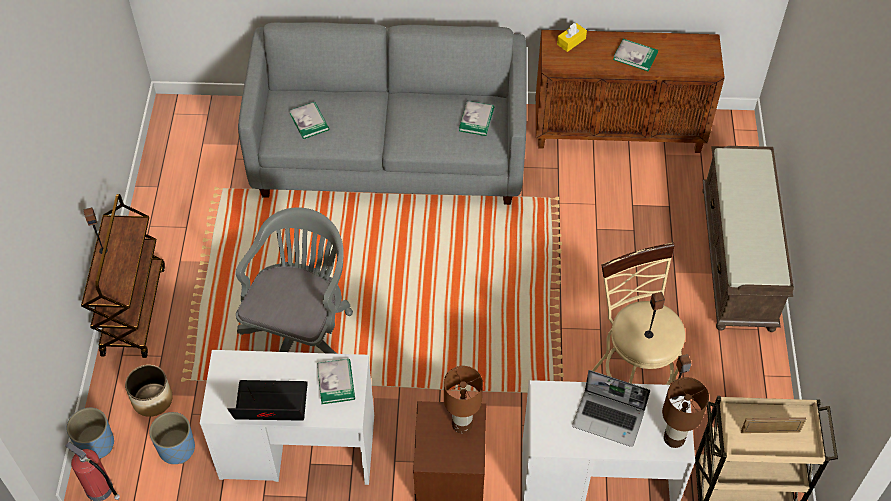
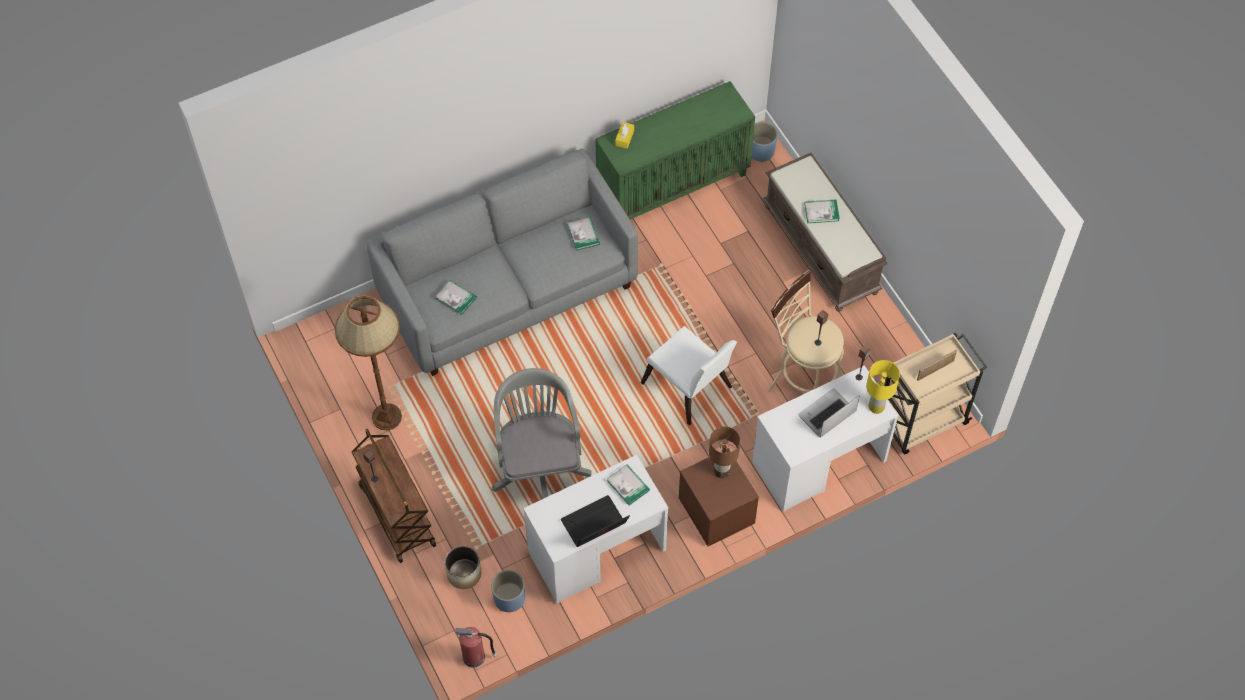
camera: 30 degrees left, 5 degrees up
(96, 444) = (446, 627): blue planter -> blue planter (760, 151)
(194, 214) = (387, 417): none -> brown floor lamp
(505, 332) = (689, 390): none -> white chair
(609, 418) = (827, 415): laptop -> laptop turned 150 degrees clockwise
(619, 131) = (673, 186): brown cabinet -> green cabinet
(635, 56) = (680, 128): book -> book (821, 212)
(674, 439) = (876, 407): brown table lamp -> yellow table lamp

